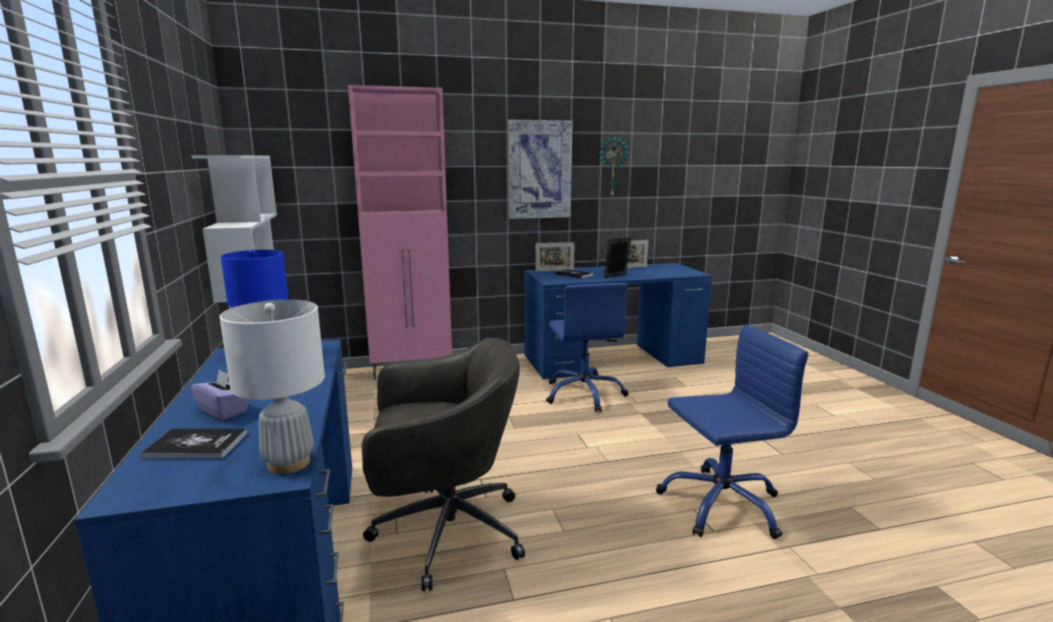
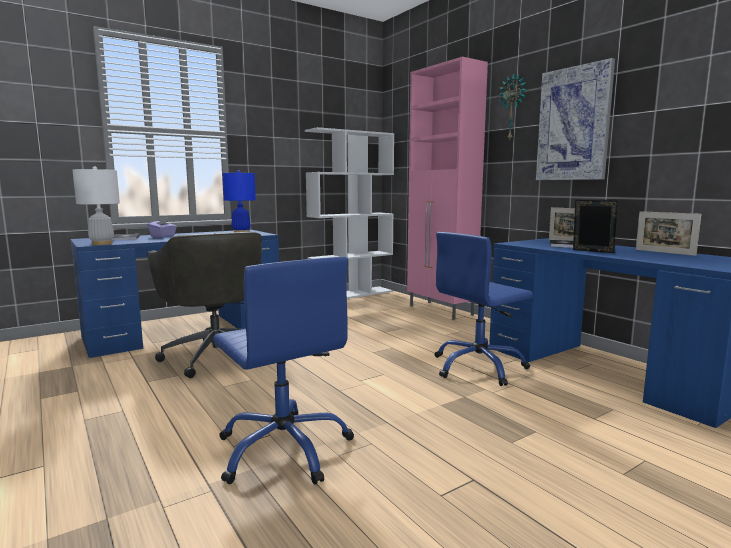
camera: 70 degrees right, 5 degrees down
(612, 166) = (671, 109): wall clock -> wall clock (513, 107)

